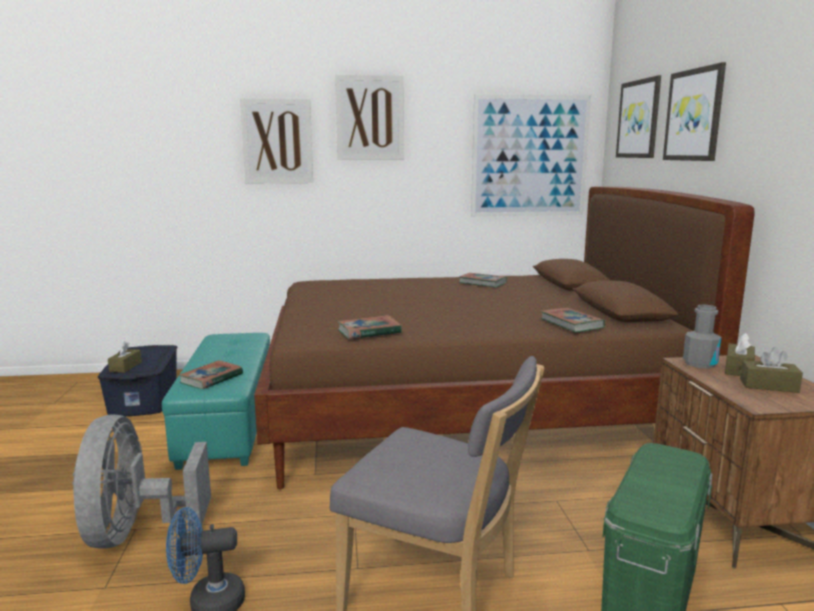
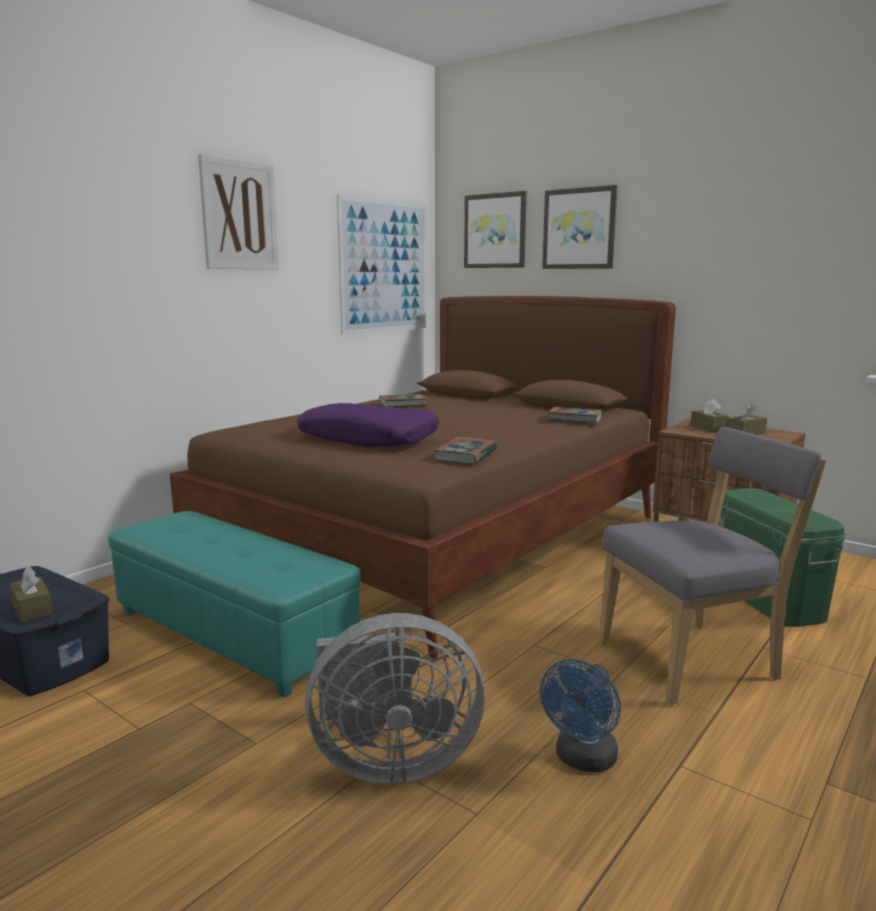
camera: 45 degrees left, 0 degrees up
(136, 532) = (389, 762): grey fan -> grey fan turned 45 degrees counterclockwise
(211, 378) = (276, 564): book -> none
(277, 141) = (131, 241): picture -> none
(361, 305) = (368, 439): none -> purple pillow
(700, 363) = (685, 430): grey bottle -> none

